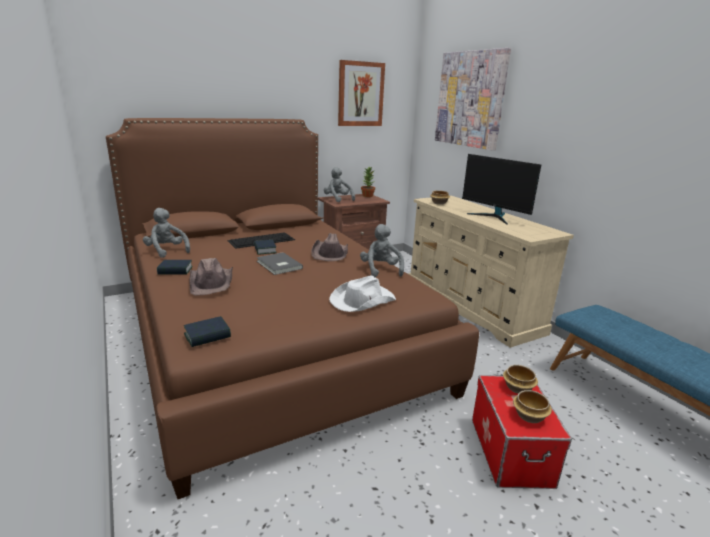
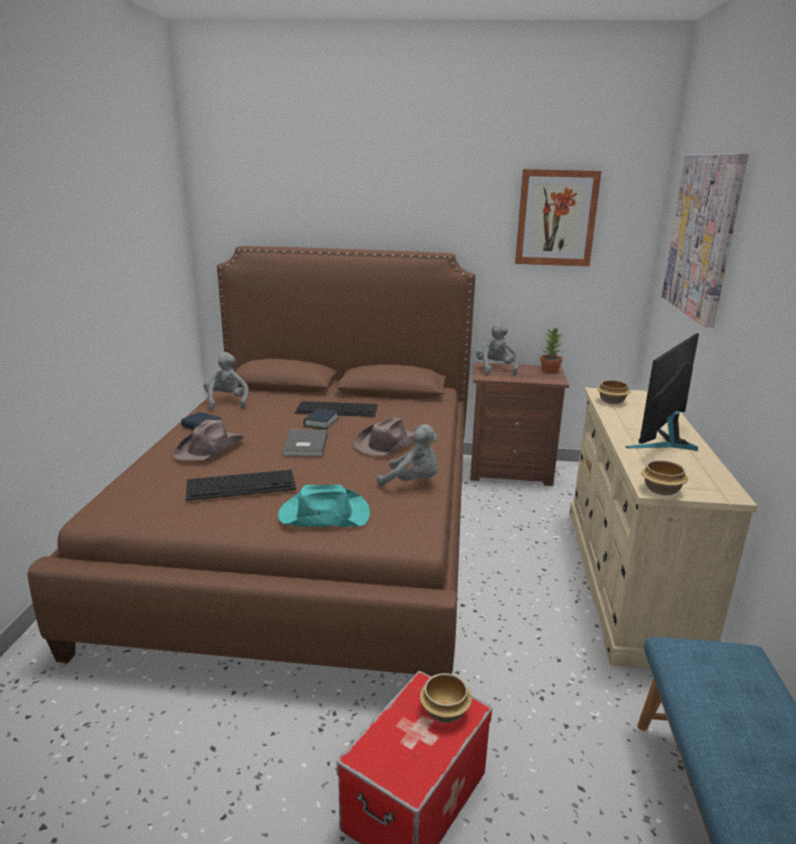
camera: 35 degrees right, 0 degrees up
(207, 336) = (123, 504): book -> none
(280, 297) = (242, 484): none -> keyboard
(362, 300) = (323, 515): white hat -> turquoise hat
(380, 270) = (413, 482): grey plush toy -> grey plush toy turned 90 degrees clockwise
(494, 217) = (663, 442): monitor -> monitor turned 45 degrees clockwise
(530, 416) = (404, 754): bowl -> bowl (662, 490)

